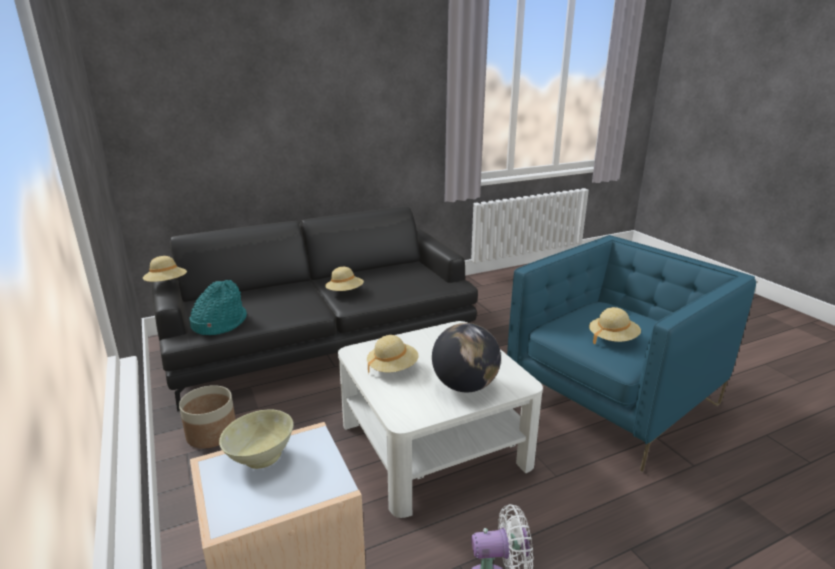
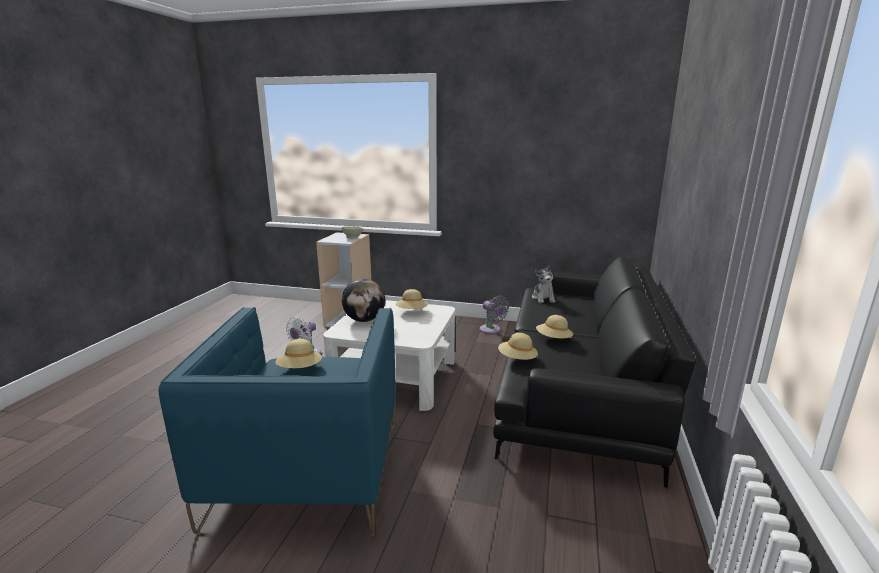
camera: 130 degrees right, 5 degrees down
(167, 284) = (587, 275): beige hat -> beige hat (517, 359)
(211, 434) = (491, 330): planter -> grey fan
(219, 323) = (543, 298): turquoise hat -> plush toy

